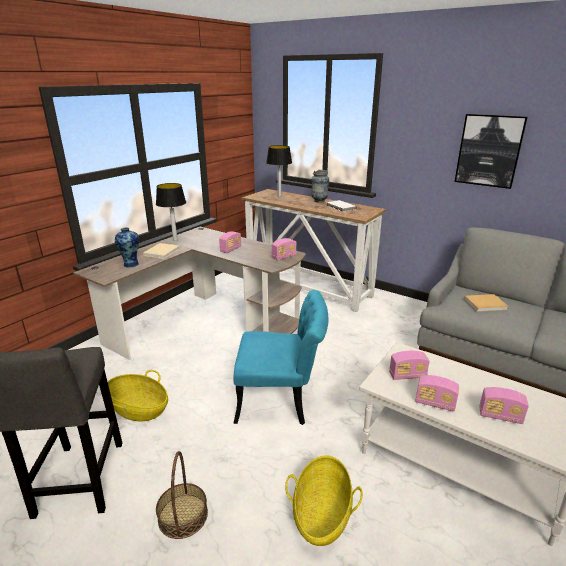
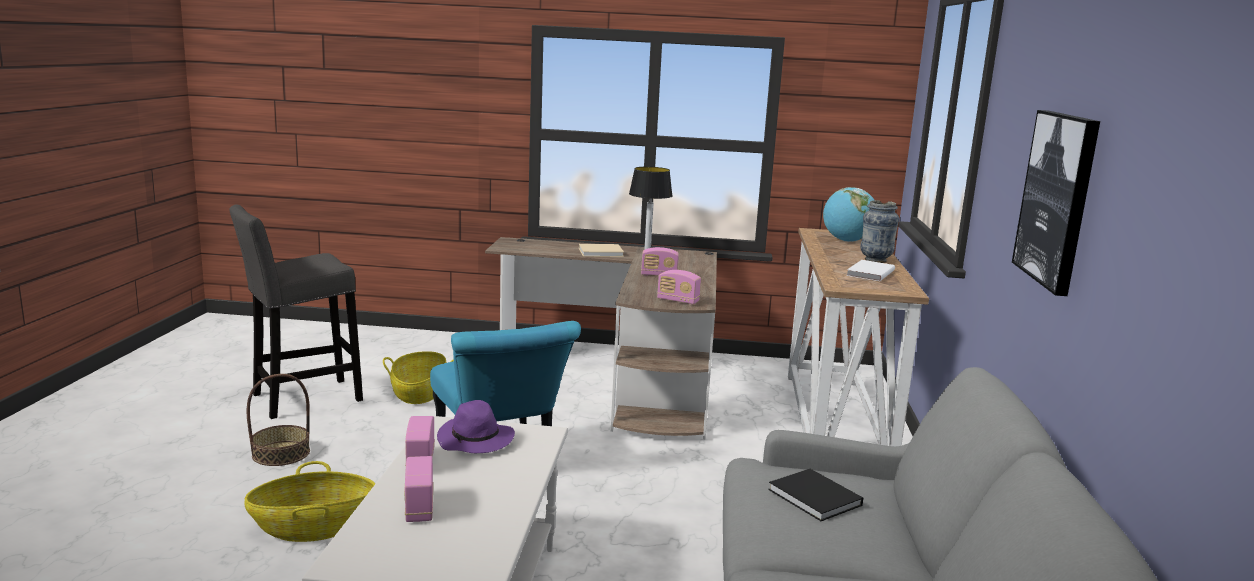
camera: 60 degrees right, 10 degrees down
(131, 264) = (548, 248): vase -> none
(279, 196) = (847, 241): table lamp -> globe
(407, 376) = (476, 440): radio -> purple hat
(486, 304) = (816, 498): beige book -> black book

